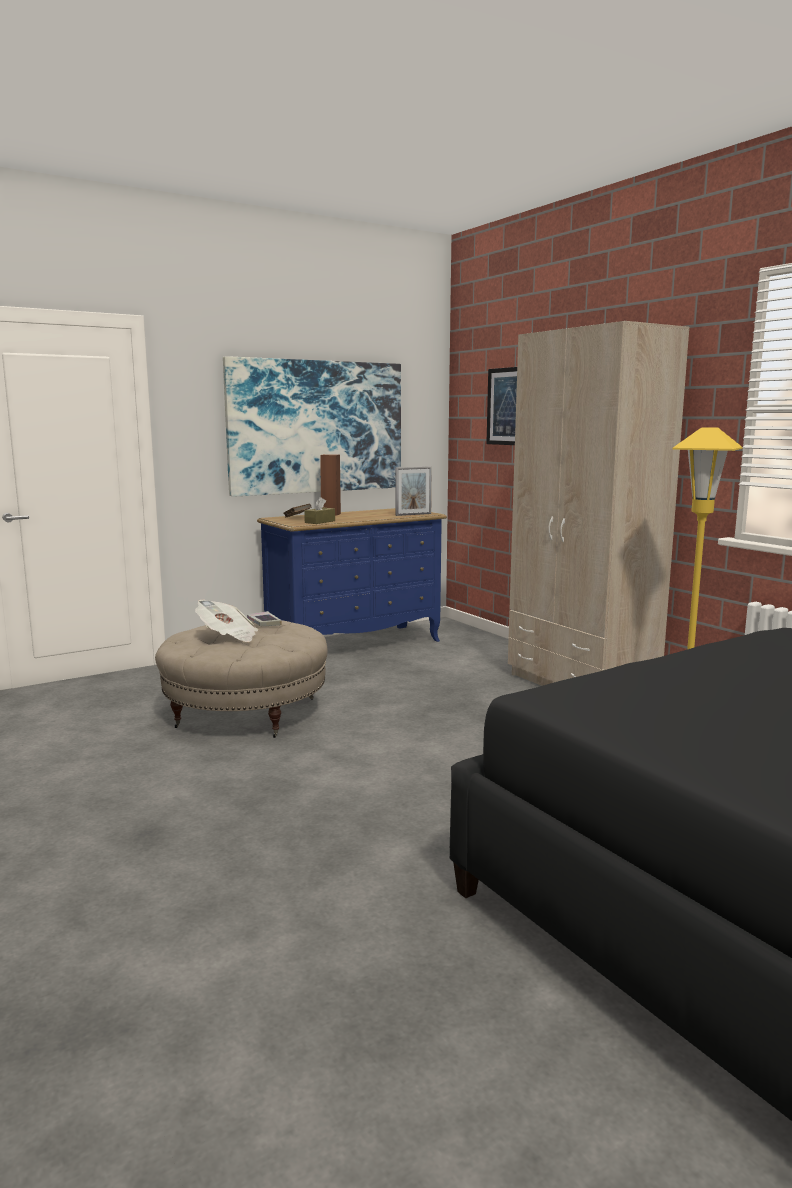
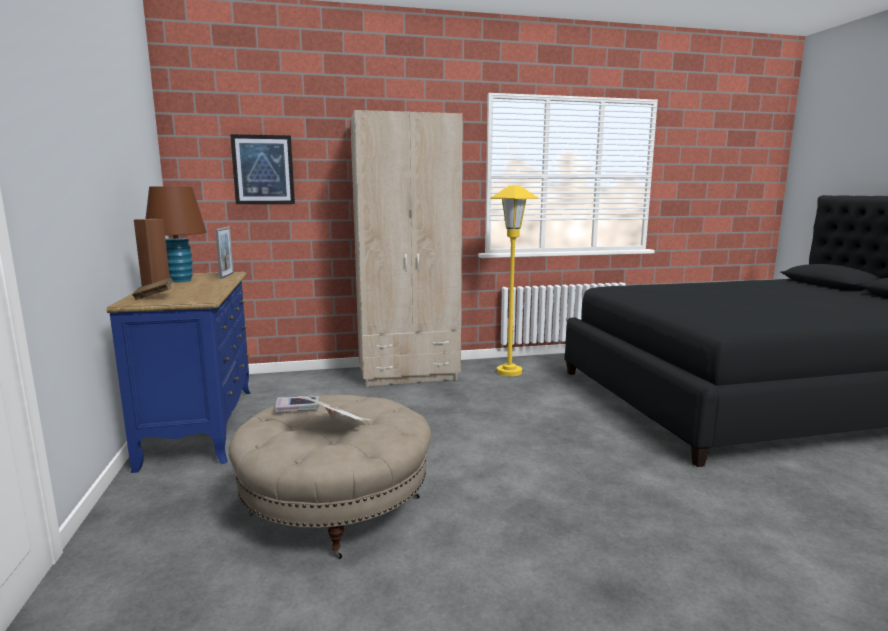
camera: 70 degrees left, 0 degrees up
(317, 427) = (111, 186): picture -> none
(320, 522) = (206, 294): brown tissue box -> none
(375, 512) = (180, 280): none -> brown table lamp

